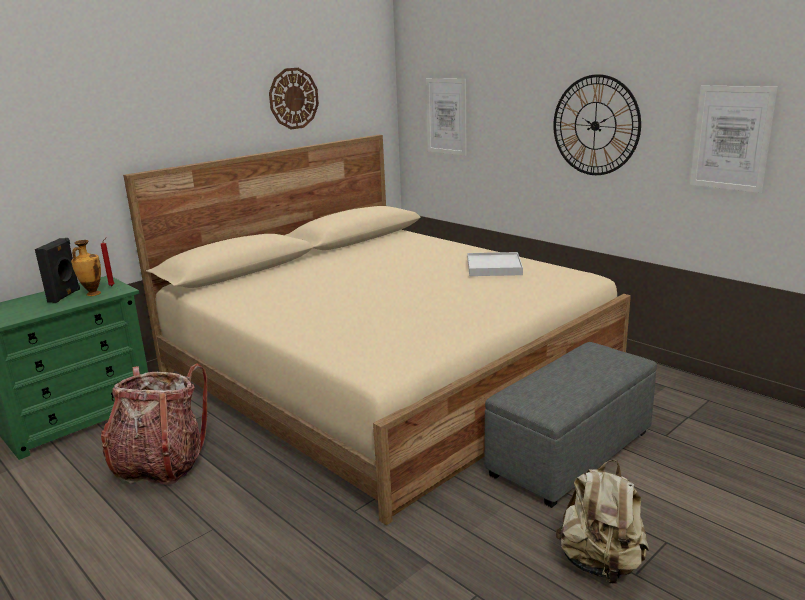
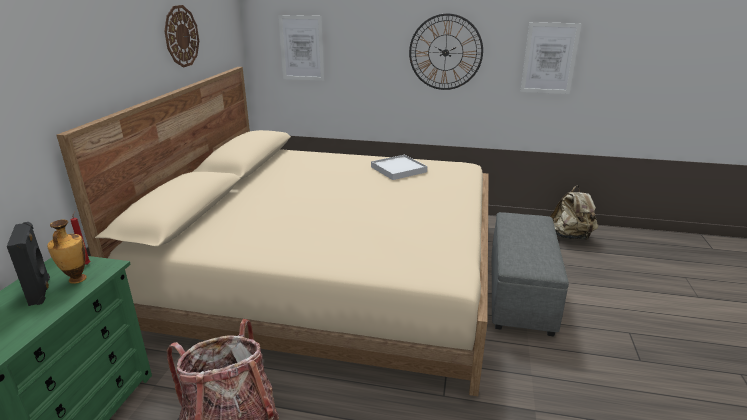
camera: 35 degrees left, 5 degrees up
(600, 563) = (618, 362): beige backpack -> beige backpack (570, 236)

